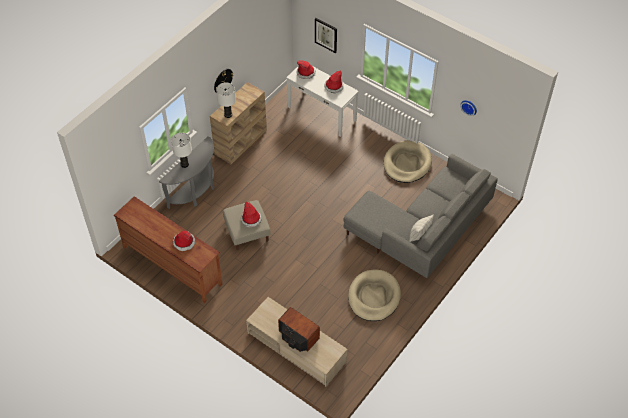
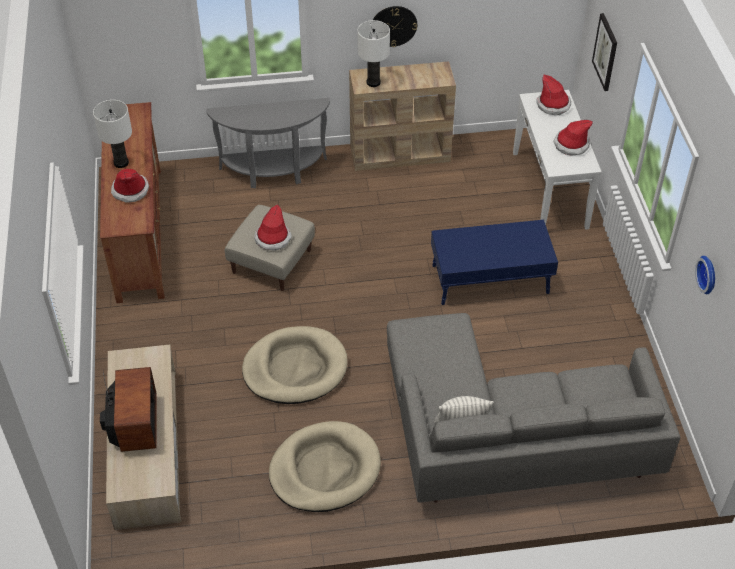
camera: 45 degrees right, 5 degrees down
(184, 164) = (259, 110): white table lamp -> white table lamp (121, 162)
(343, 171) = (489, 279): none -> blue coffee table
(407, 163) = (595, 334): beige dog bed -> beige dog bed (295, 368)

